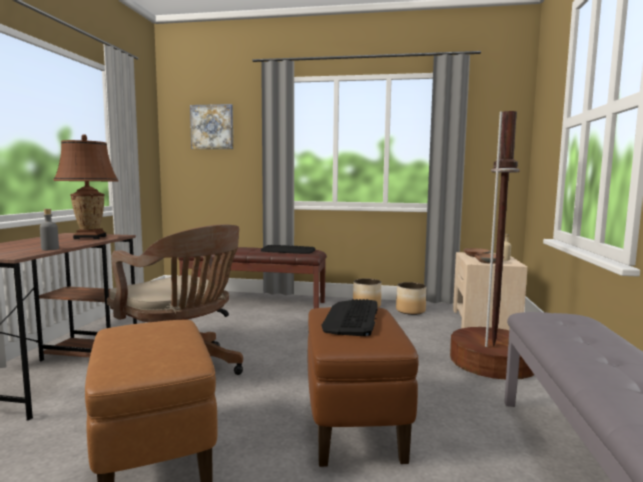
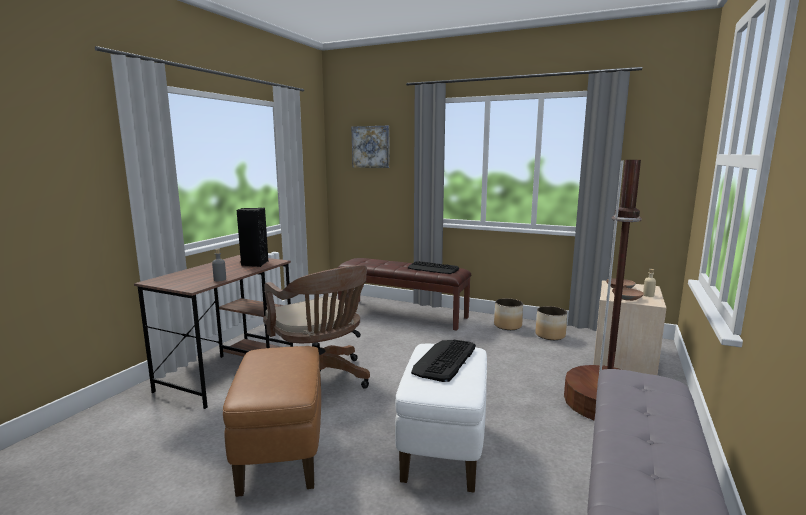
camera: 15 degrees right, 5 degrees up
(90, 237) = (254, 264): brown table lamp -> black speaker
(354, 424) = (443, 449): brown ottoman -> white ottoman

